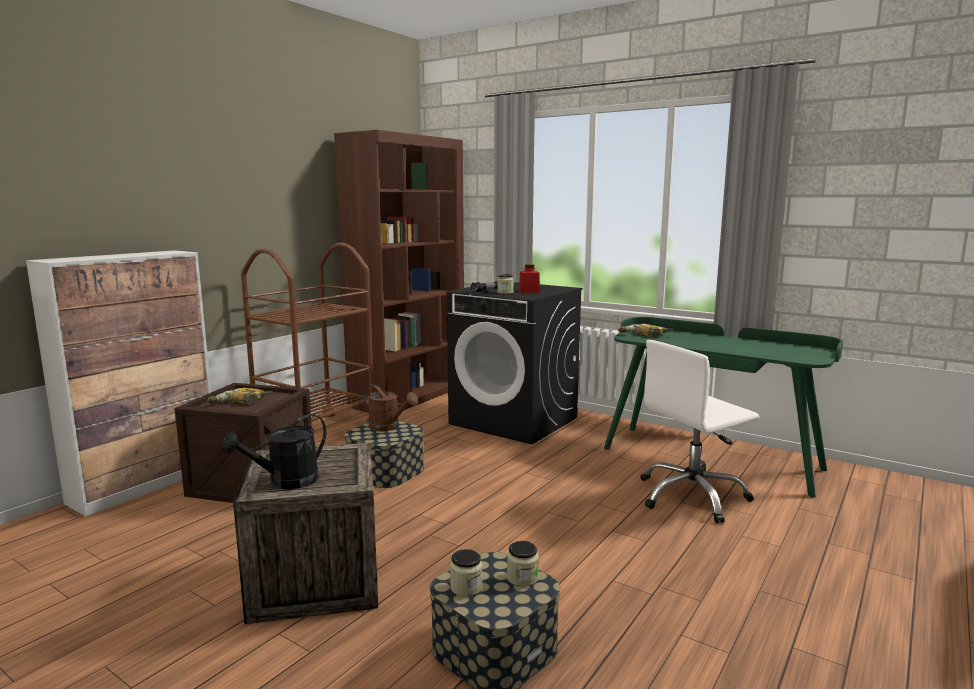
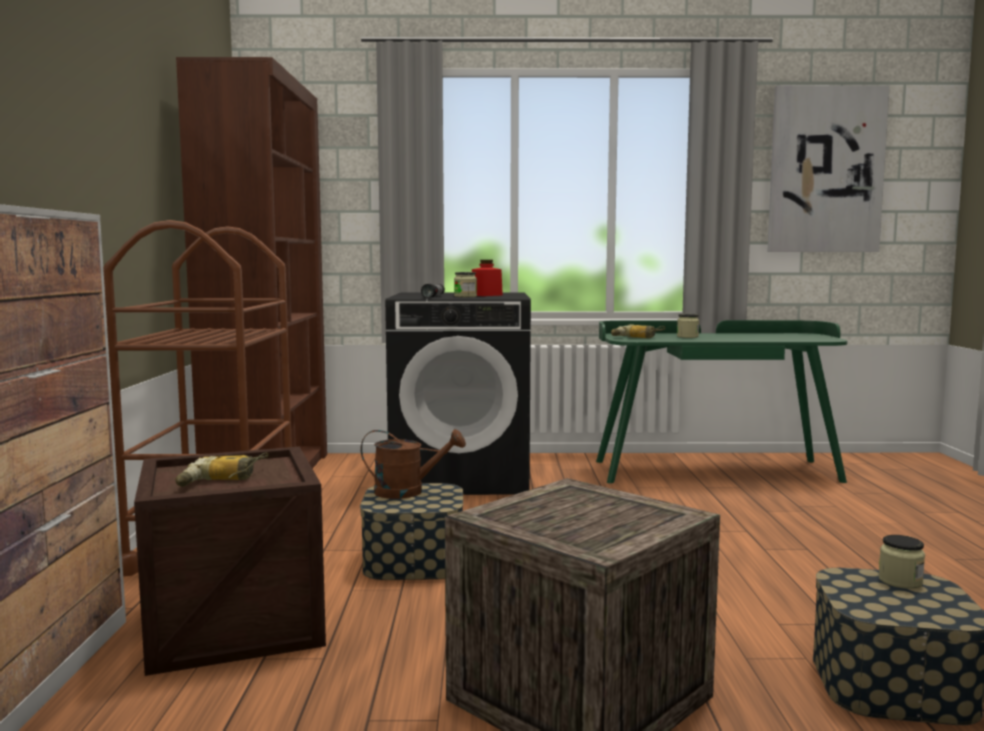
camera: 35 degrees left, 5 degrees down
(285, 482) = (601, 533): black watering can -> none
(466, 587) = (881, 605): jar -> jar (687, 337)
(692, 496) = (765, 504): white office chair -> none
(879, 186) = (825, 170): none -> picture

